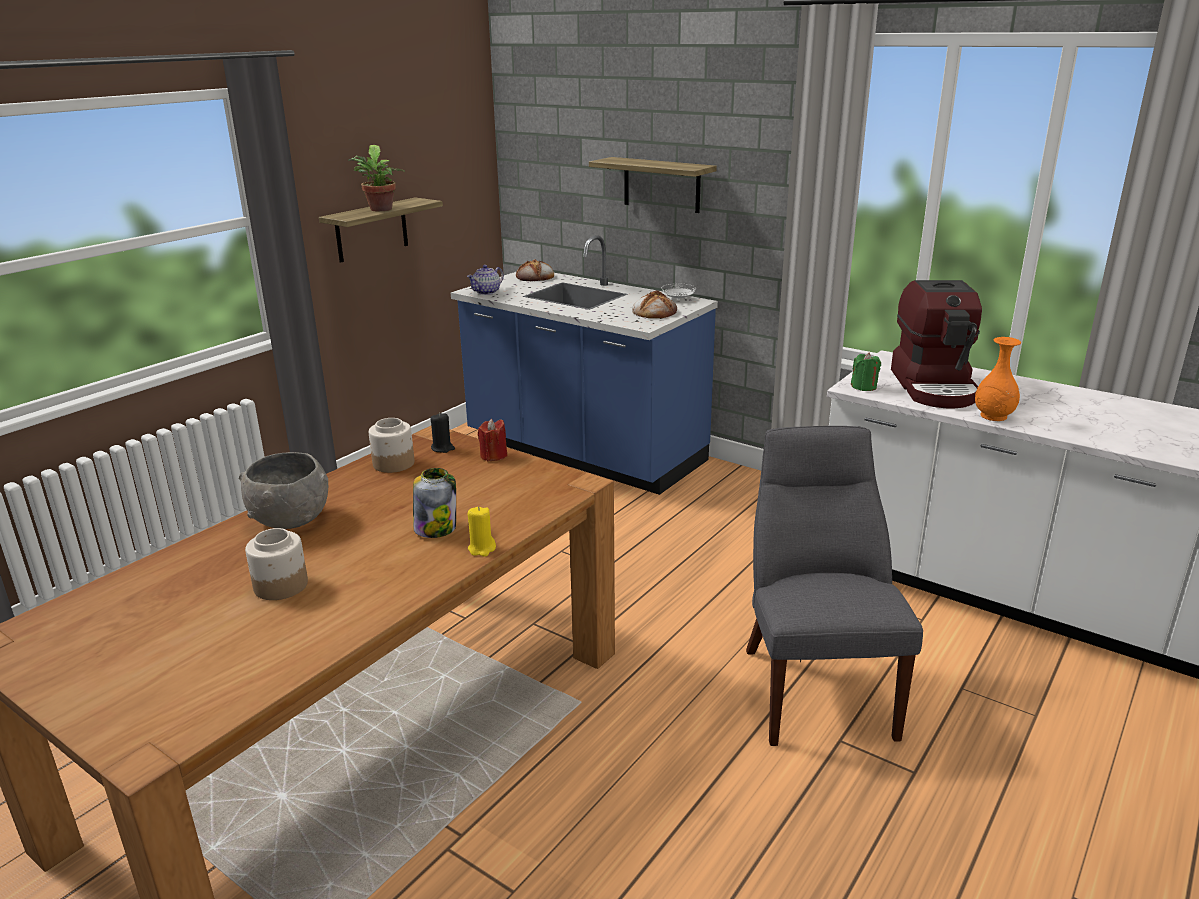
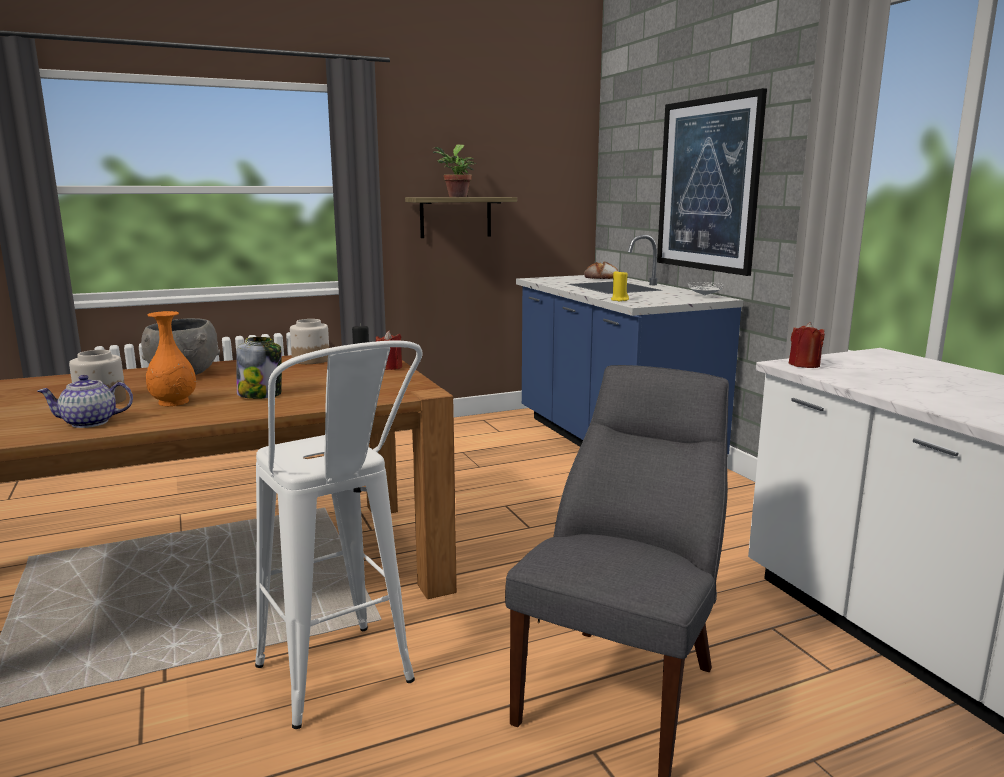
camera: 30 degrees right, 10 degrees down
(482, 549) = (264, 411): yellow candle -> yellow candle (619, 300)
(487, 292) = (544, 280): teapot -> teapot (90, 423)
(620, 772) = (344, 687): none -> white stool
(654, 312) = (664, 299): bread -> none
(661, 185) = (707, 185): shelf -> picture
(864, 387) = (804, 365): green candle -> red candle
(935, 387) = (899, 376): coffee machine -> none
(993, 416) = (939, 404): orange vase -> orange vase (173, 402)

